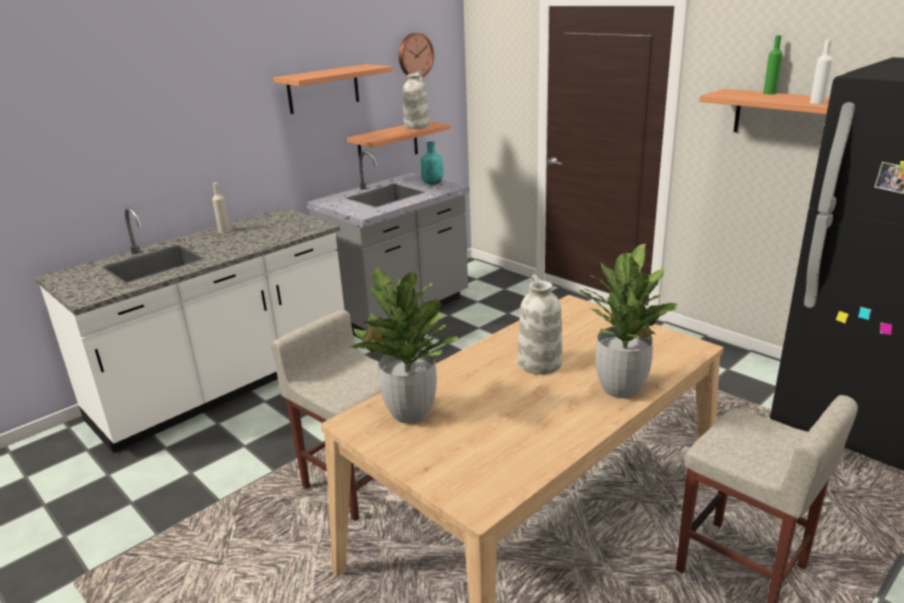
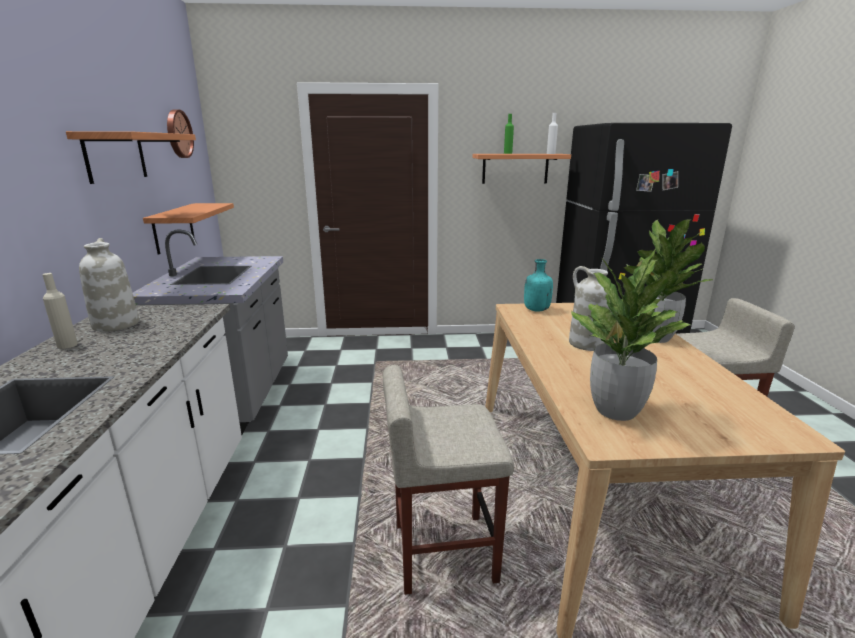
camera: 50 degrees left, 5 degrees down
(416, 126) = (201, 206): white vase -> white vase (115, 324)
(432, 183) = (242, 260): turquoise bottle -> turquoise bottle (536, 310)

